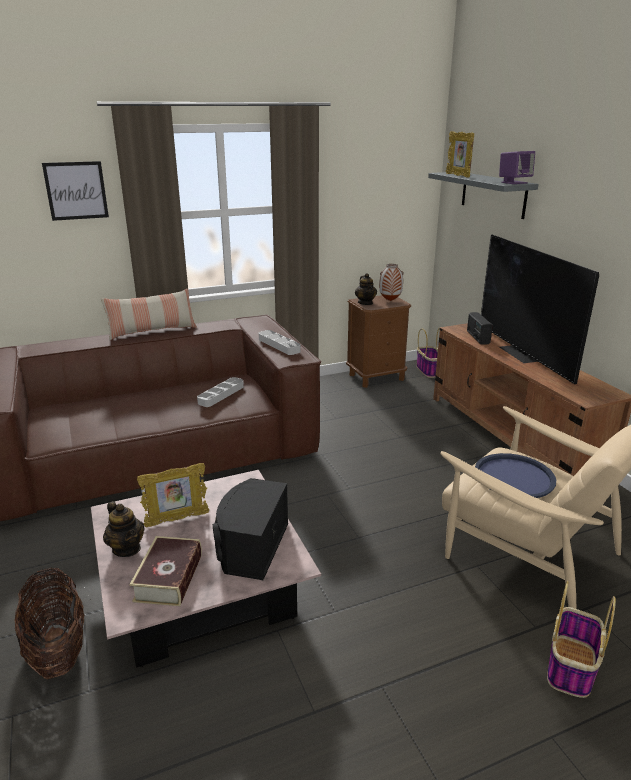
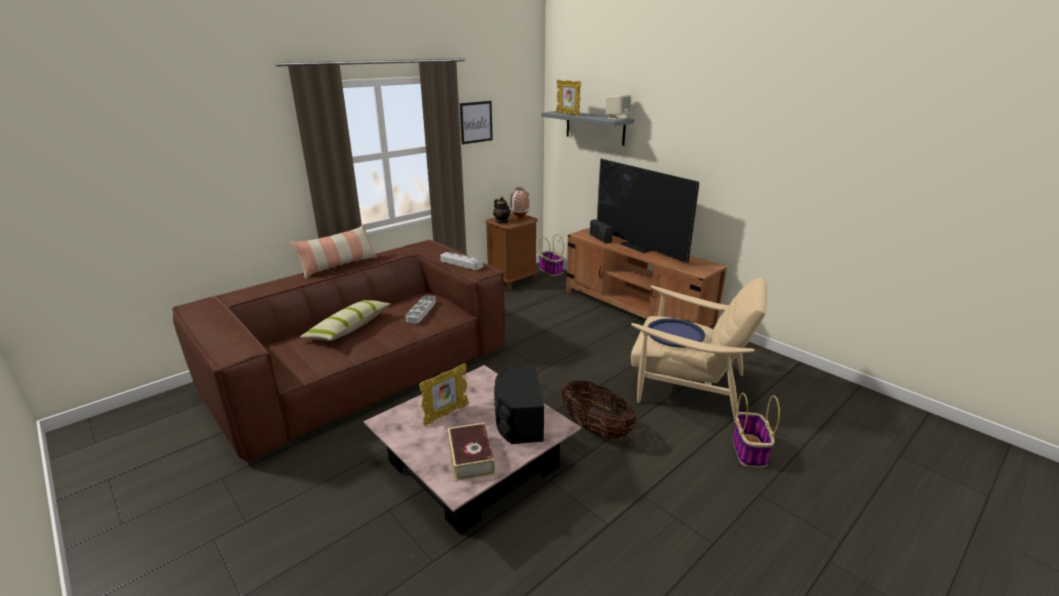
camera: 20 degrees left, 0 degrees up
(57, 648) = (384, 540): basket -> basket (595, 429)
(76, 190) = (256, 144): picture -> picture (476, 122)
(127, 548) = (420, 445): teapot -> none
(136, 401) = (349, 328): none -> pillow
(514, 182) = (617, 118): purple speaker -> beige speaker

